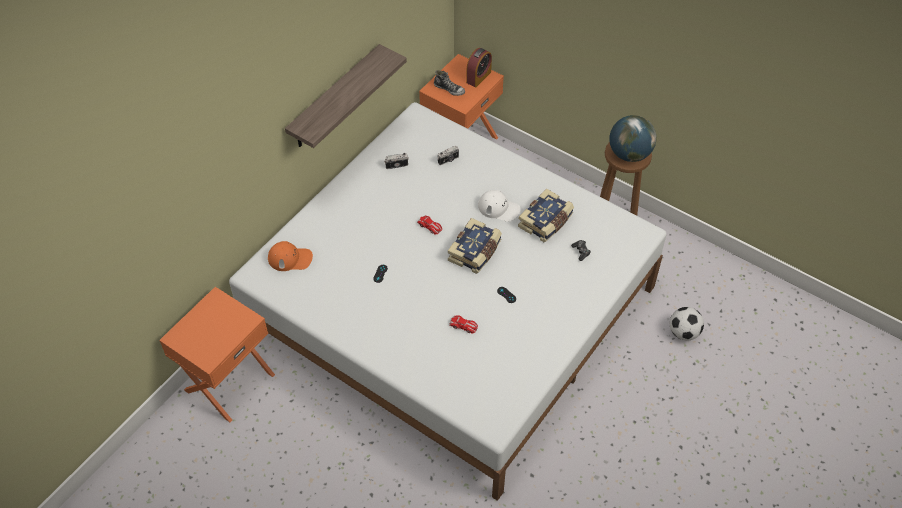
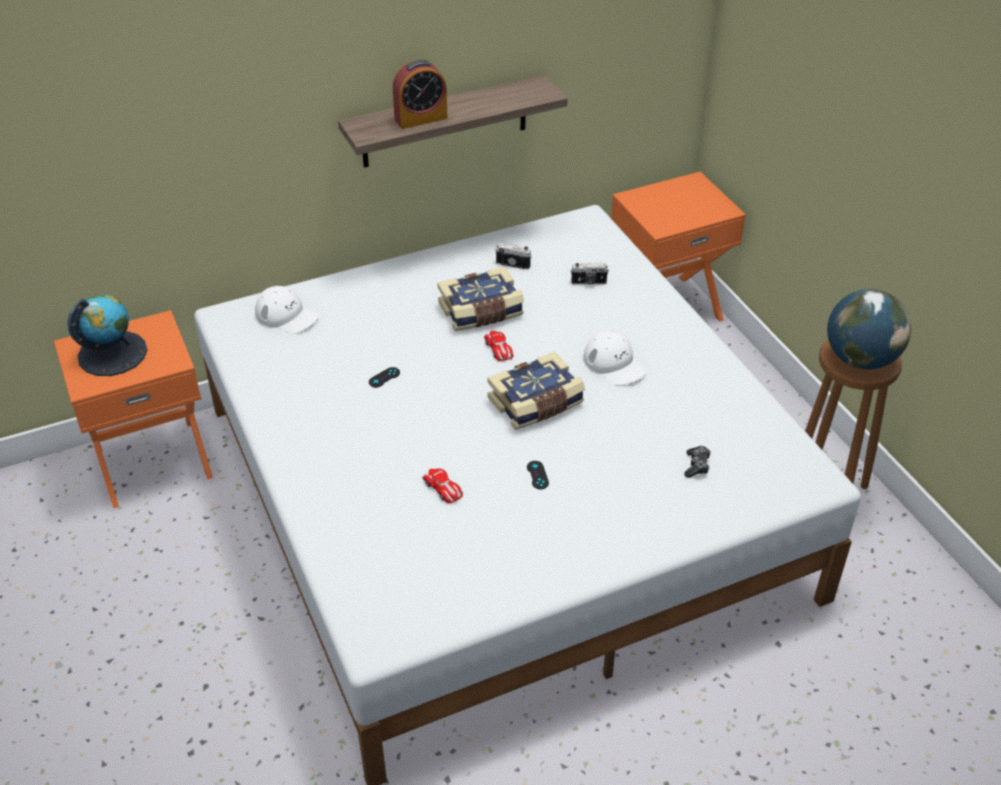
camera: 30 degrees right, 10 degrees down
(205, 331) = (112, 353): none -> globe
(290, 258) = (287, 315): orange cap -> white cap
(449, 89) = (655, 205): shoe -> none
(478, 77) = (708, 205): alarm clock -> alarm clock (421, 118)
(546, 222) = (672, 407): book -> book (481, 312)
(683, 332) = (840, 689): football -> none

